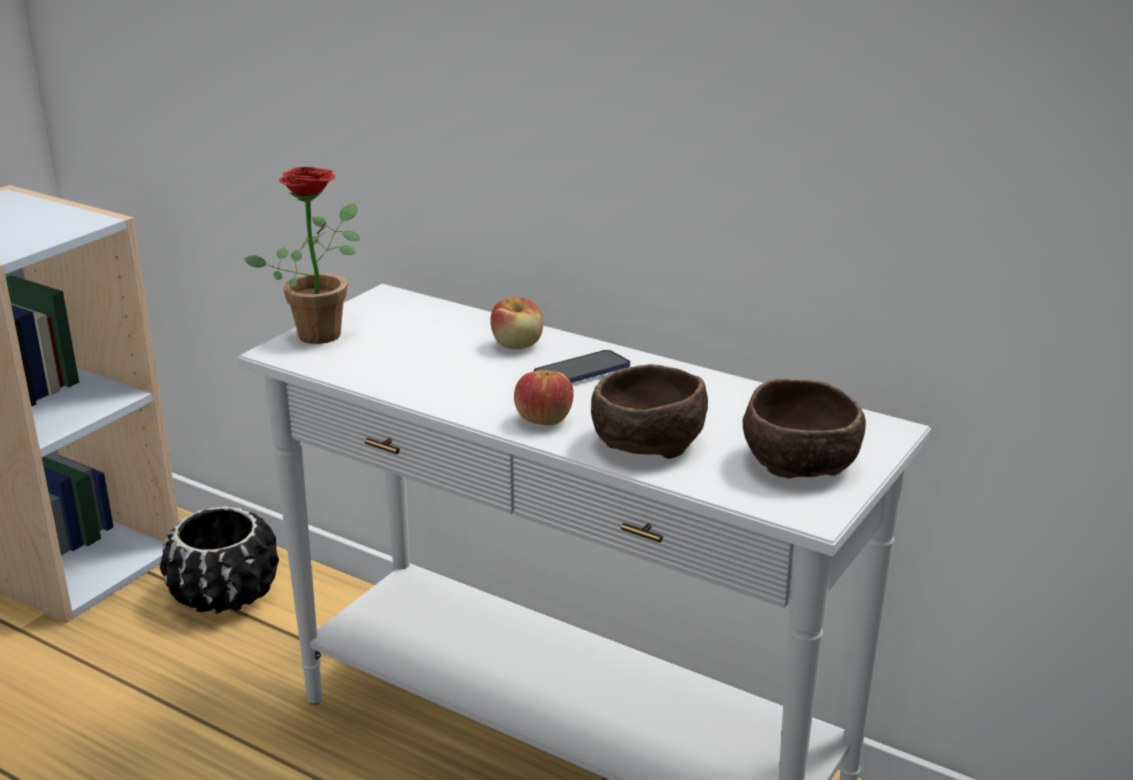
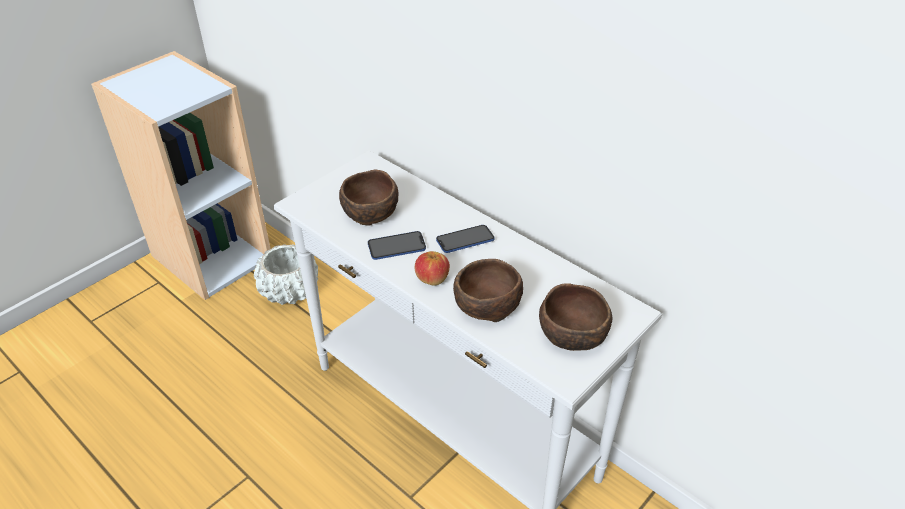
camera: 10 degrees right, 15 degrees up
(225, 594) = (290, 291): black planter -> white planter
(322, 331) = (325, 188): potted plant -> none
(410, 353) = (370, 213): none -> brown bowl
(470, 387) = (396, 247): none -> phone
(517, 344) = (433, 212): apple -> none

